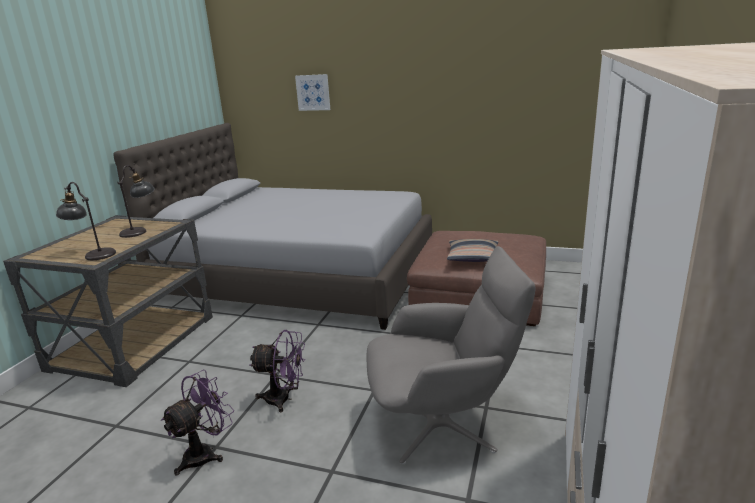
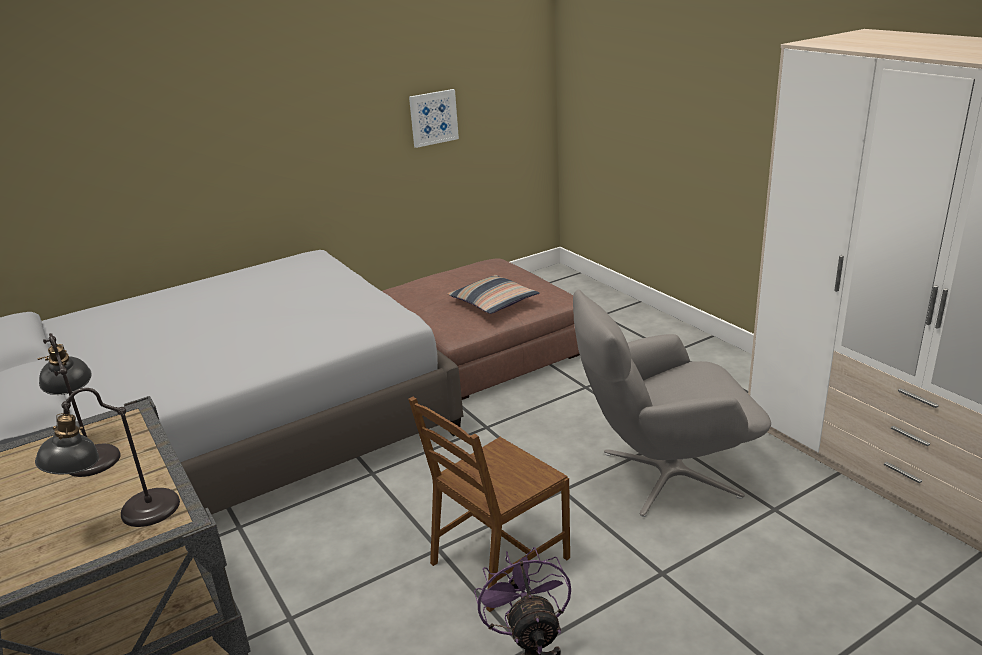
camera: 50 degrees left, 5 degrees up
(284, 399) = (498, 560): purple fan -> brown chair
(313, 92) = (103, 126): picture -> picture (433, 118)
(442, 424) = (665, 475): grey armchair -> grey armchair turned 135 degrees counterclockwise

